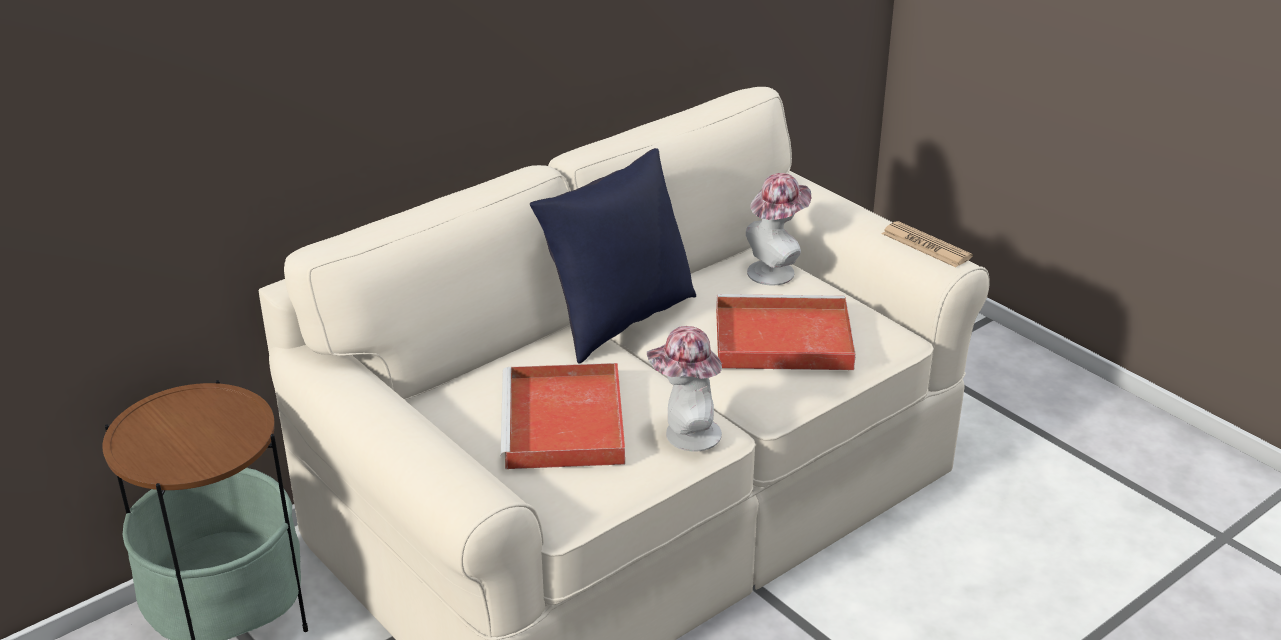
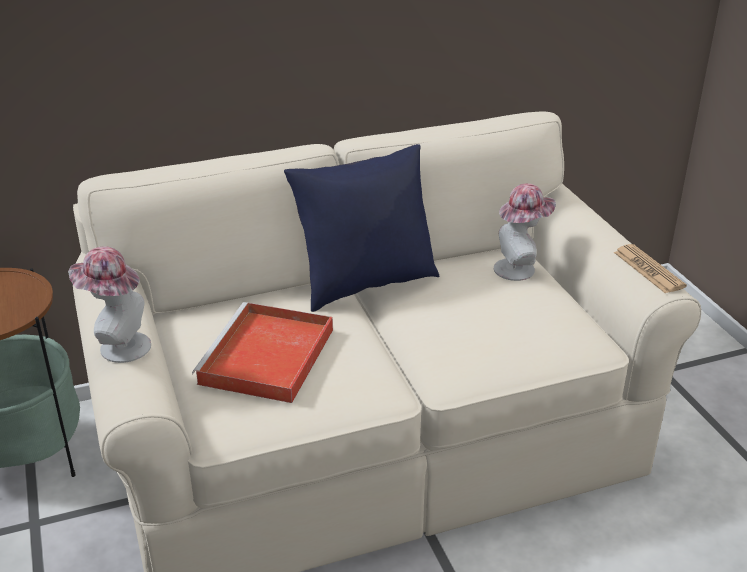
camera: 20 degrees right, 0 degrees up
(685, 435) = (358, 390): hat -> hat (118, 346)
(779, 339) = (487, 326): red tray -> none

